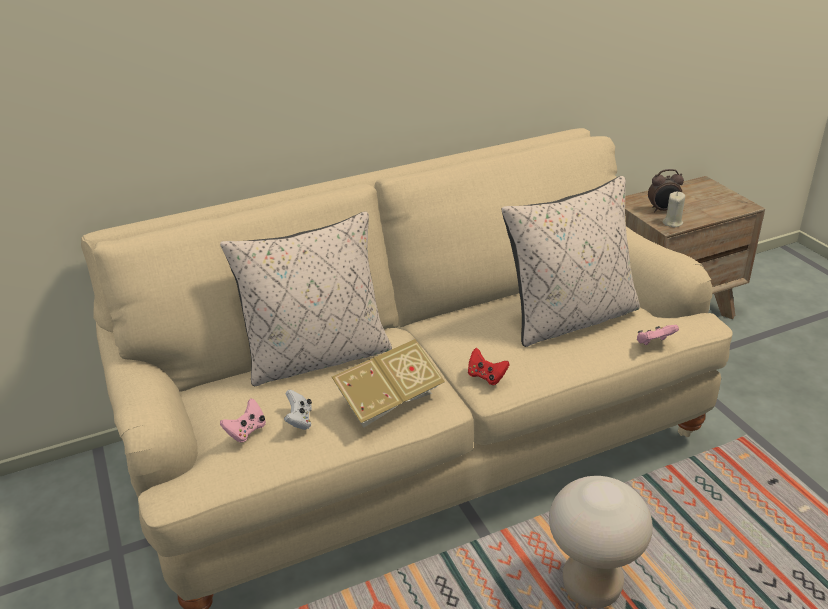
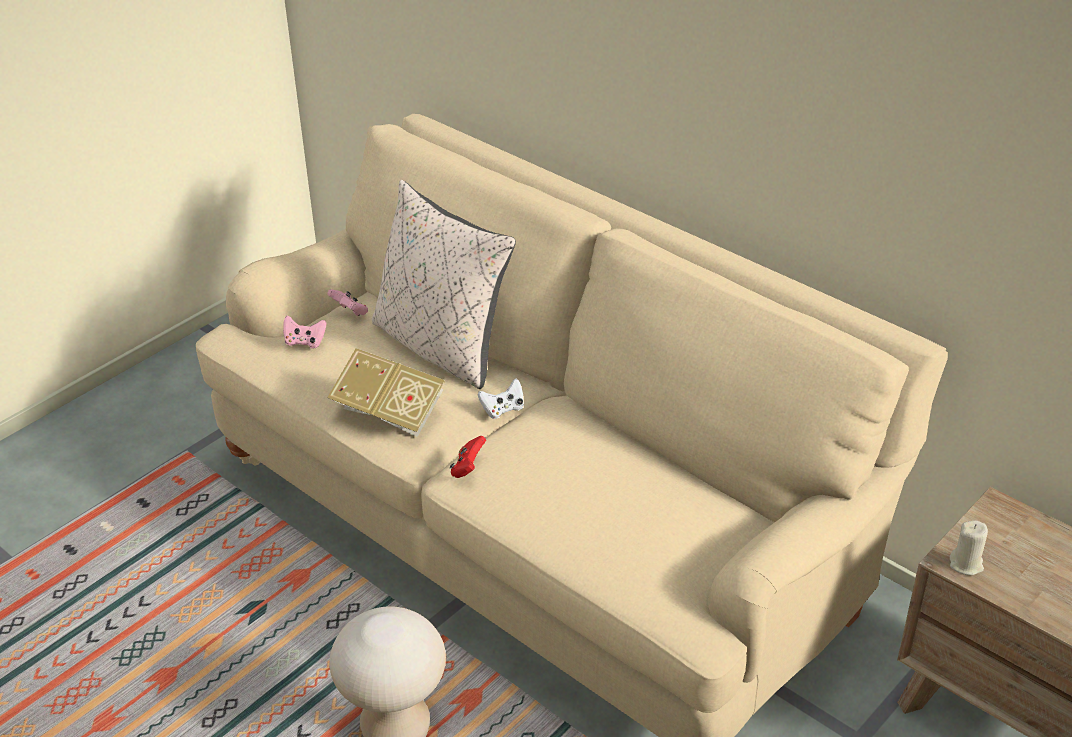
camera: 65 degrees right, 5 degrees up
(299, 420) = (332, 366): white game controller -> white game controller (503, 409)
(571, 319) = (619, 507): beige pillow -> none
(654, 343) = (614, 592): pink game controller -> pink game controller (350, 312)
(663, 210) = (1000, 547): alarm clock -> none

